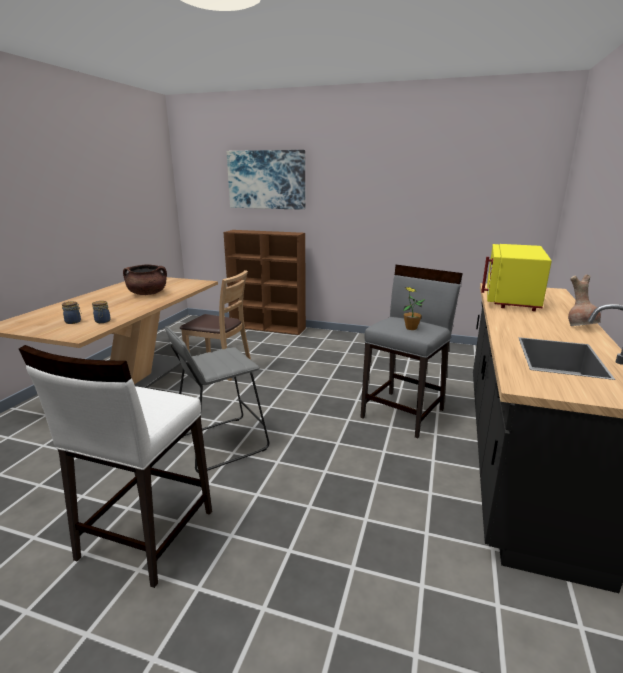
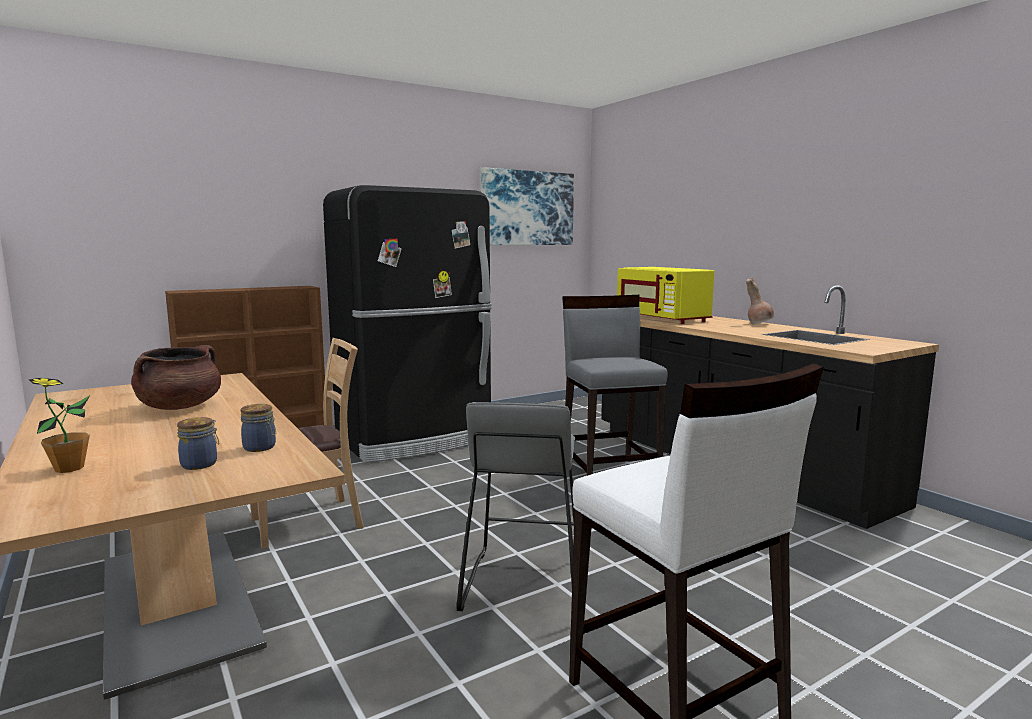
camera: 50 degrees left, 10 degrees down
(266, 180) = (231, 202): picture -> picture (527, 208)
(349, 344) = (416, 439): none -> black fridge
(411, 328) = (627, 361): potted plant -> potted plant (69, 468)

